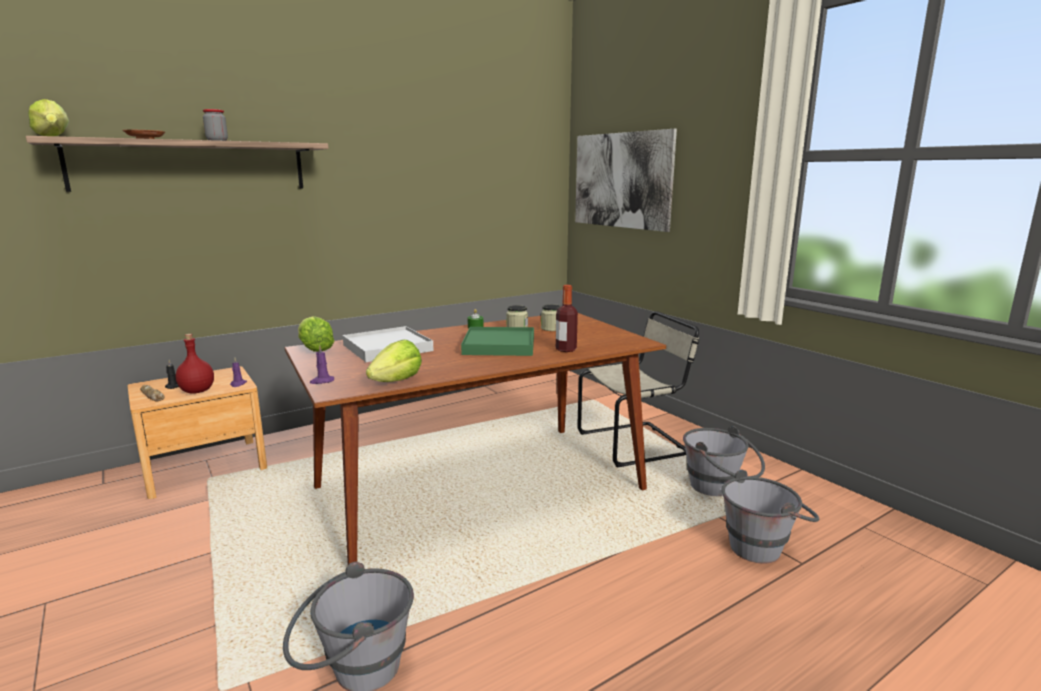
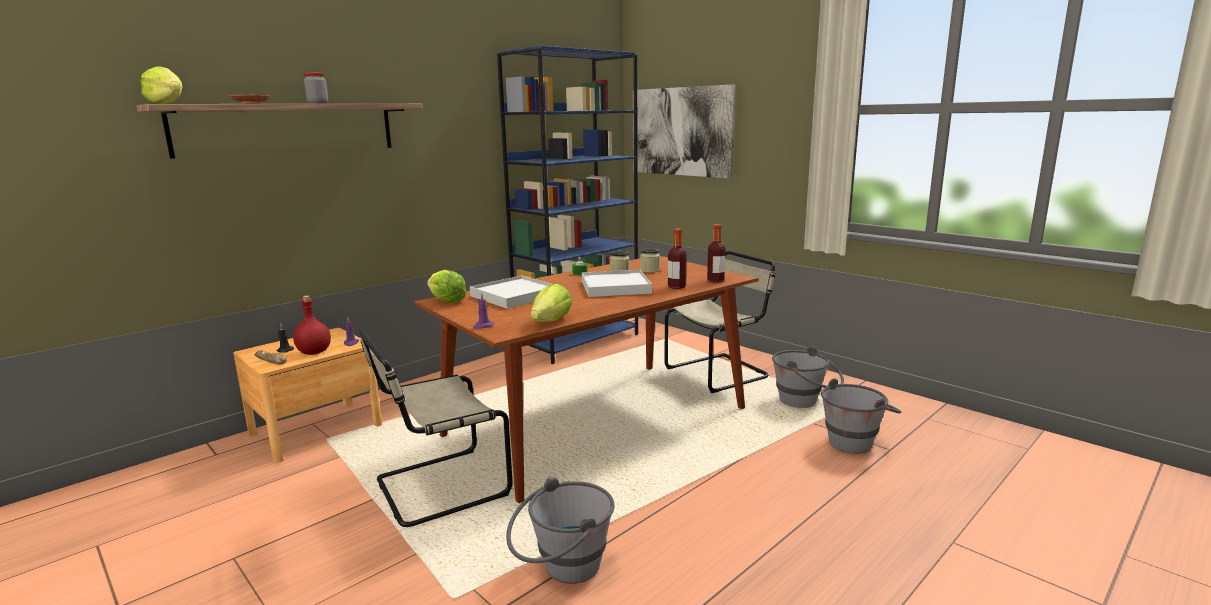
camera: 10 degrees left, 0 degrees up
(279, 548) = (437, 488): none -> beige chair
(499, 345) = (615, 287): green tray -> white tray
(502, 394) = (578, 341): none -> blue bookcase
(614, 345) = (715, 280): none -> bottle

